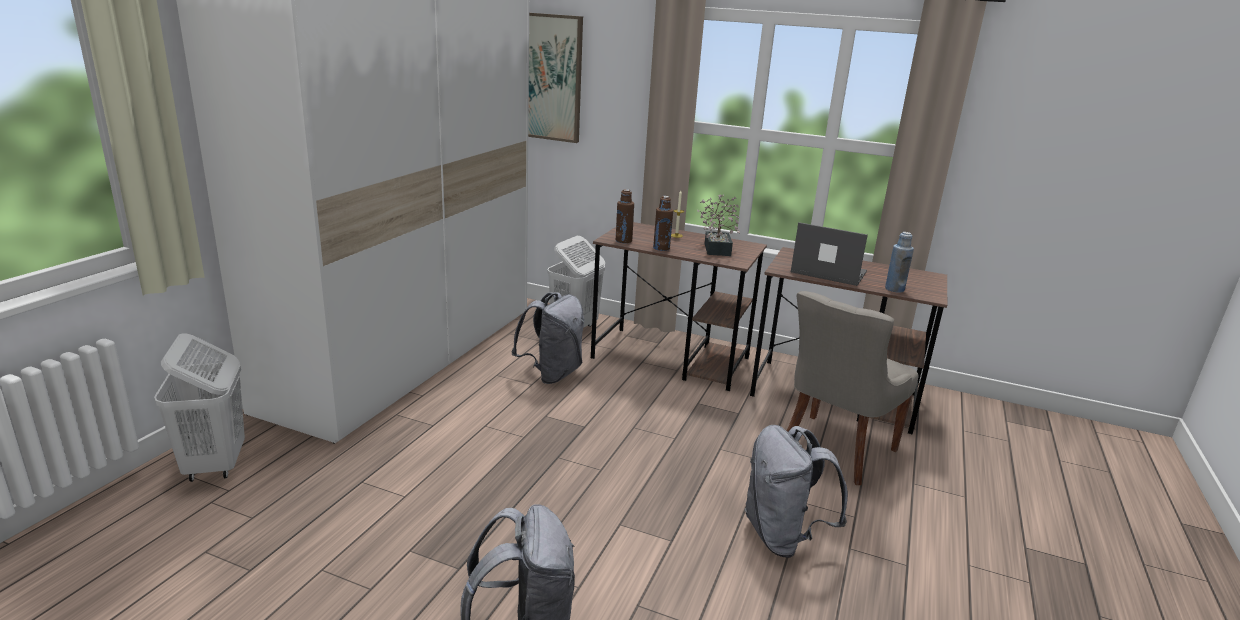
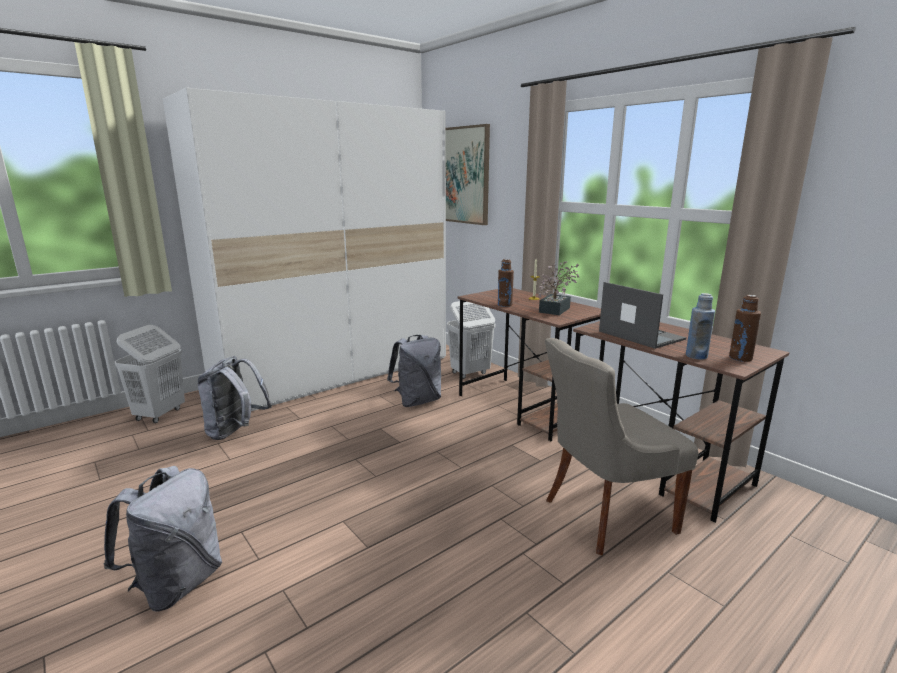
camera: 30 degrees right, 5 degrees down
(623, 241) = (481, 298): brown bottle -> brown bottle (740, 358)
(782, 536) = (468, 577): grey backpack -> grey backpack (235, 432)

